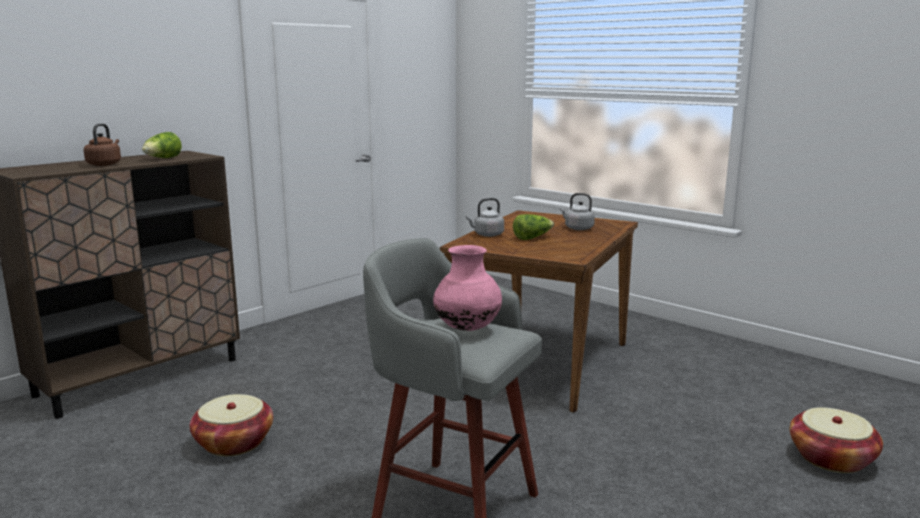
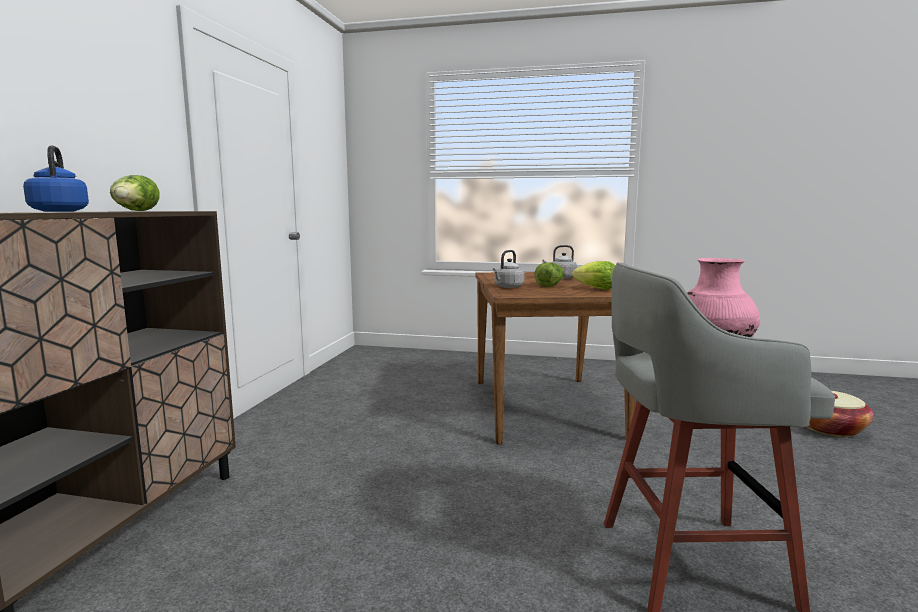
camera: 30 degrees left, 5 degrees down
(105, 164) = (60, 211): brown kettle -> blue kettle
(234, 443) = (358, 579): basket -> none
(563, 248) = (597, 289): none -> lettuce

